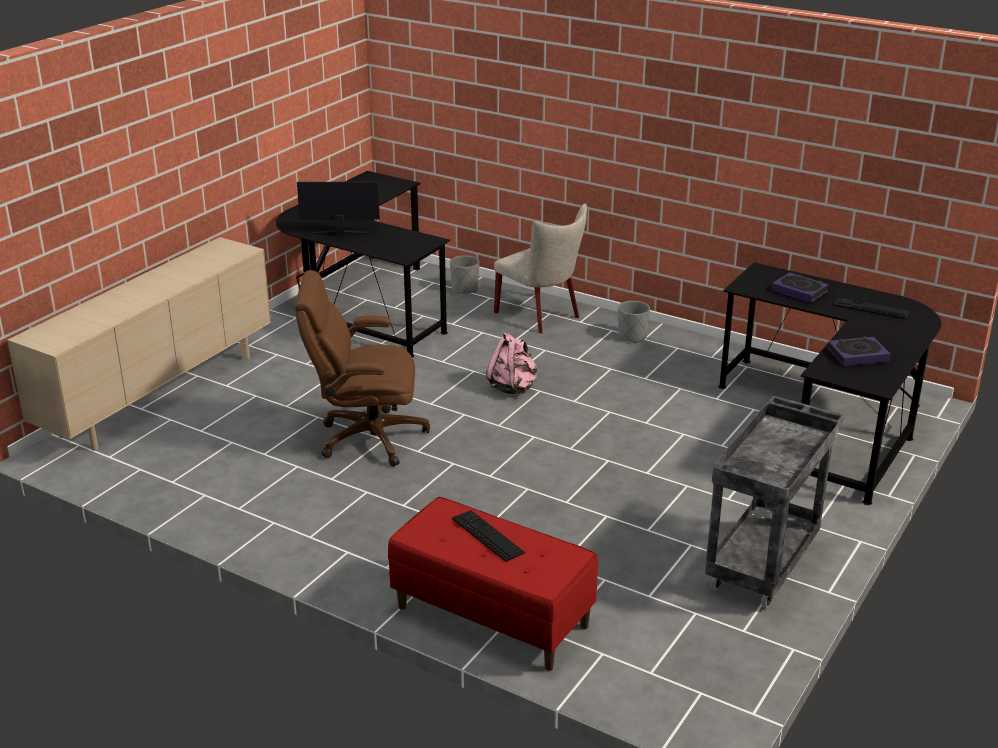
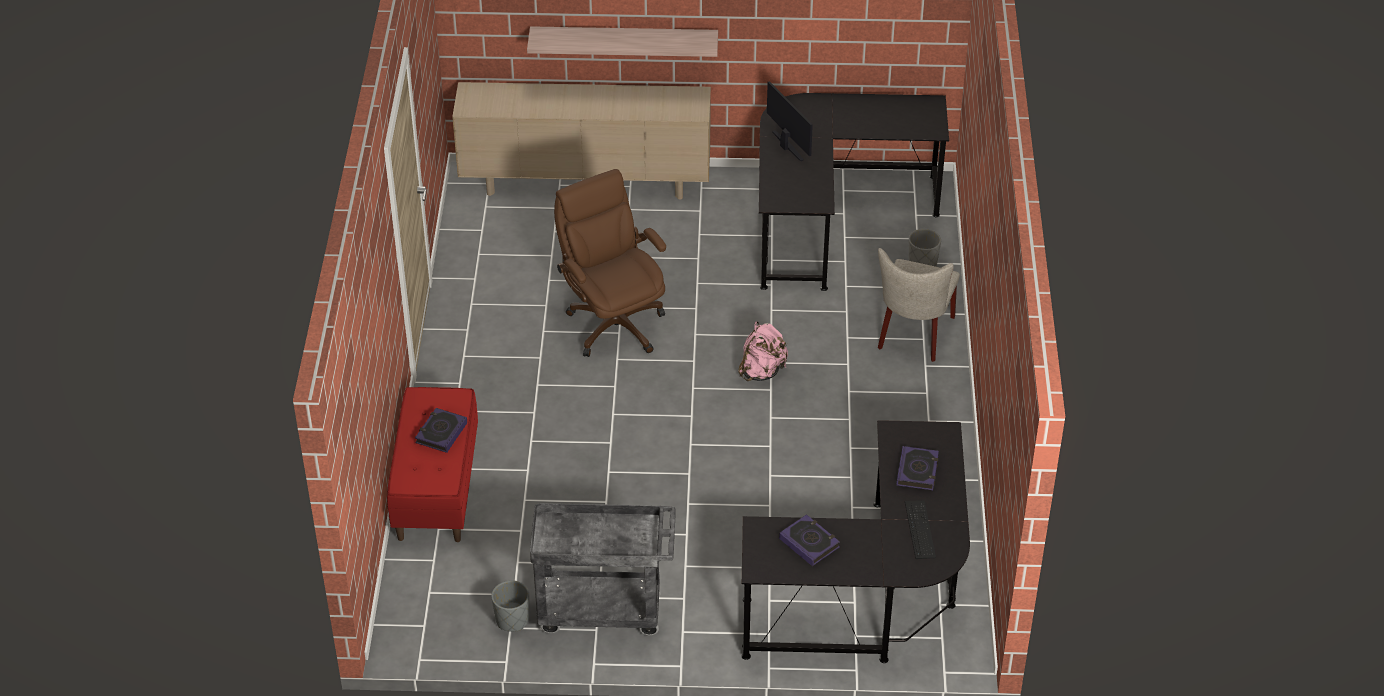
camera: 60 degrees right, 15 degrees up
(145, 214) = (624, 41): none -> shelf
(488, 535) = (441, 433): keyboard -> book
(632, 337) = (925, 411): grey planter -> grey planter (512, 620)

